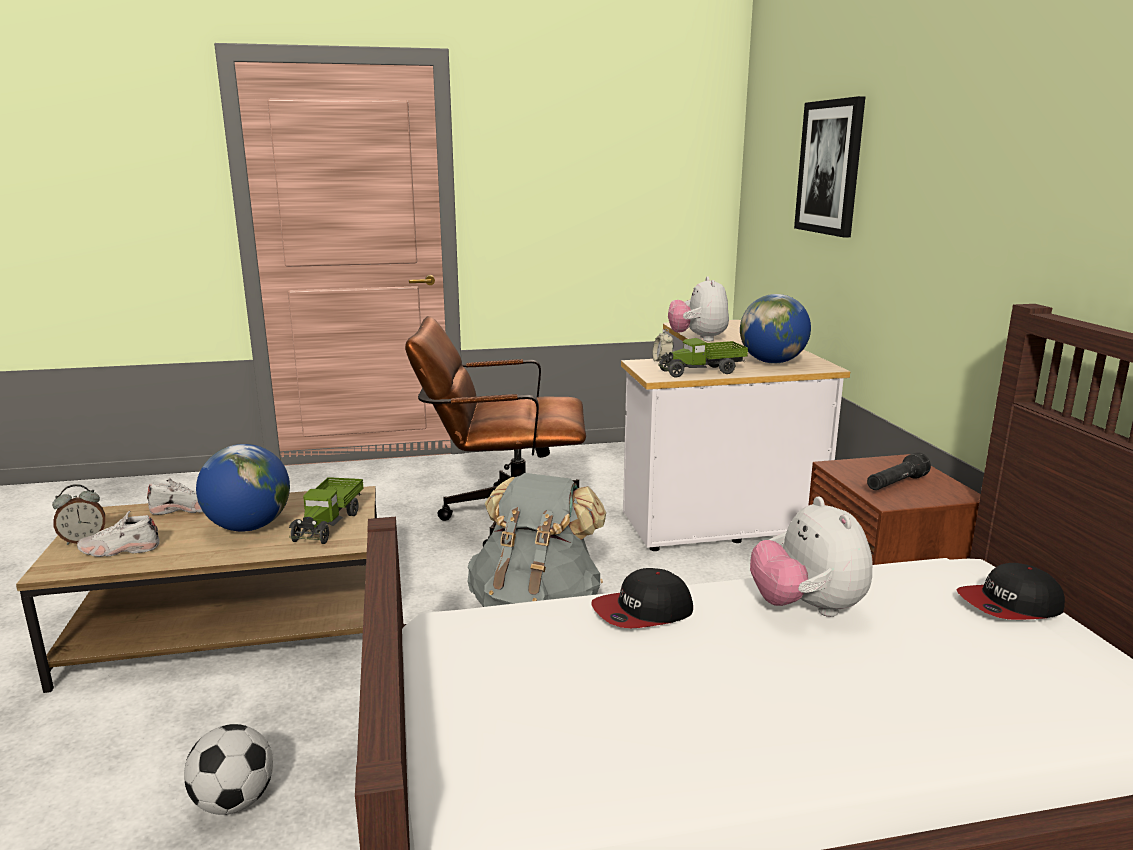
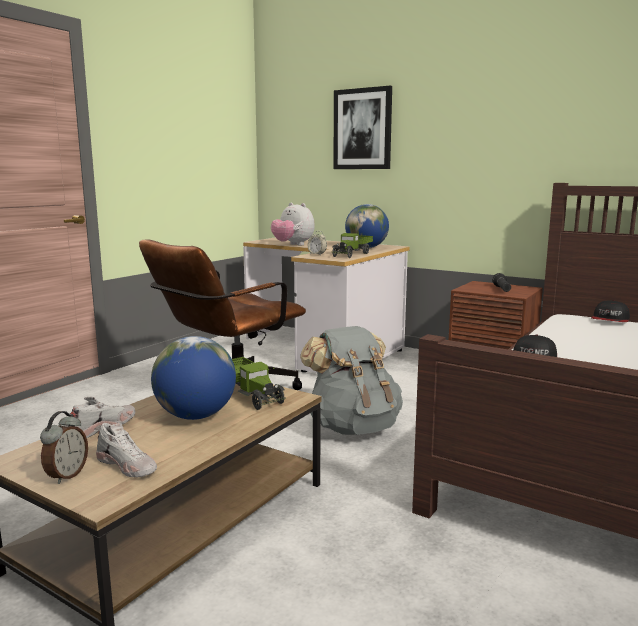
camera: 45 degrees left, 5 degrees down
(119, 550) = (127, 465): white shoe -> white shoe turned 90 degrees counterclockwise
(233, 803) = (421, 593): football -> none
(807, 608) = (572, 340): plush toy -> none

